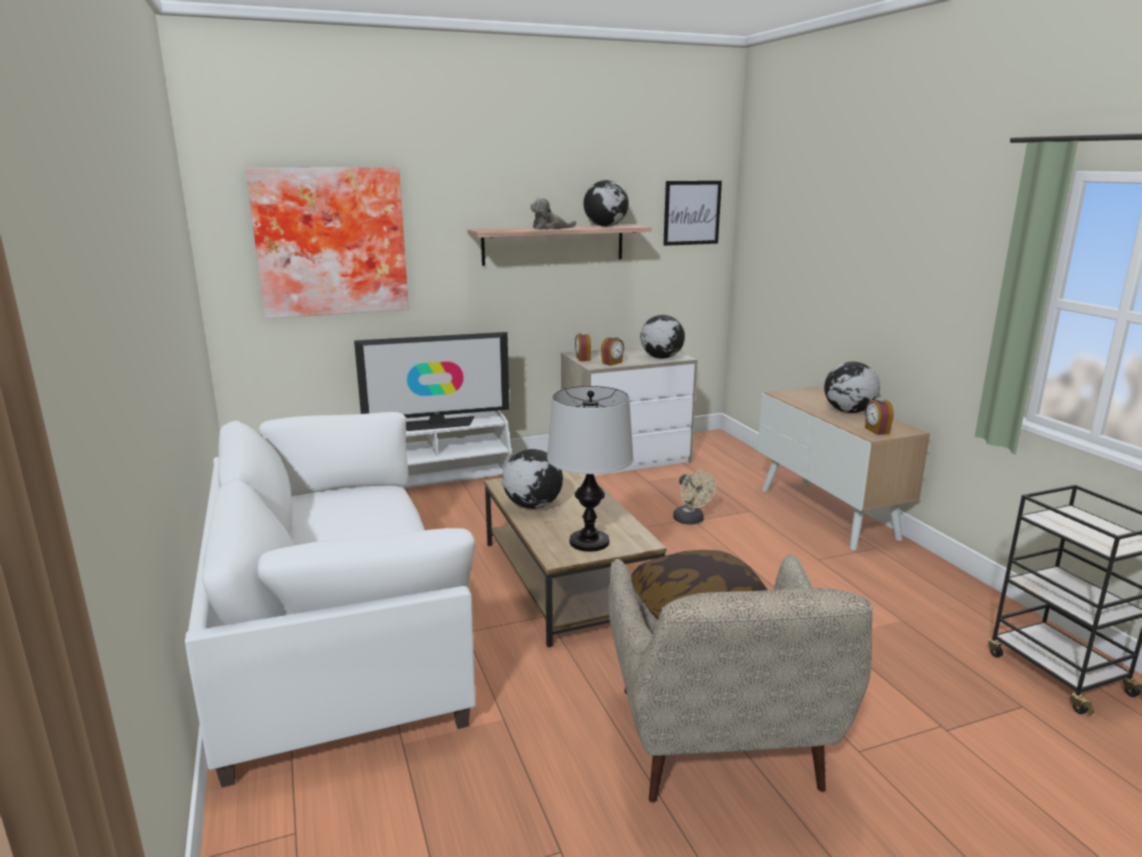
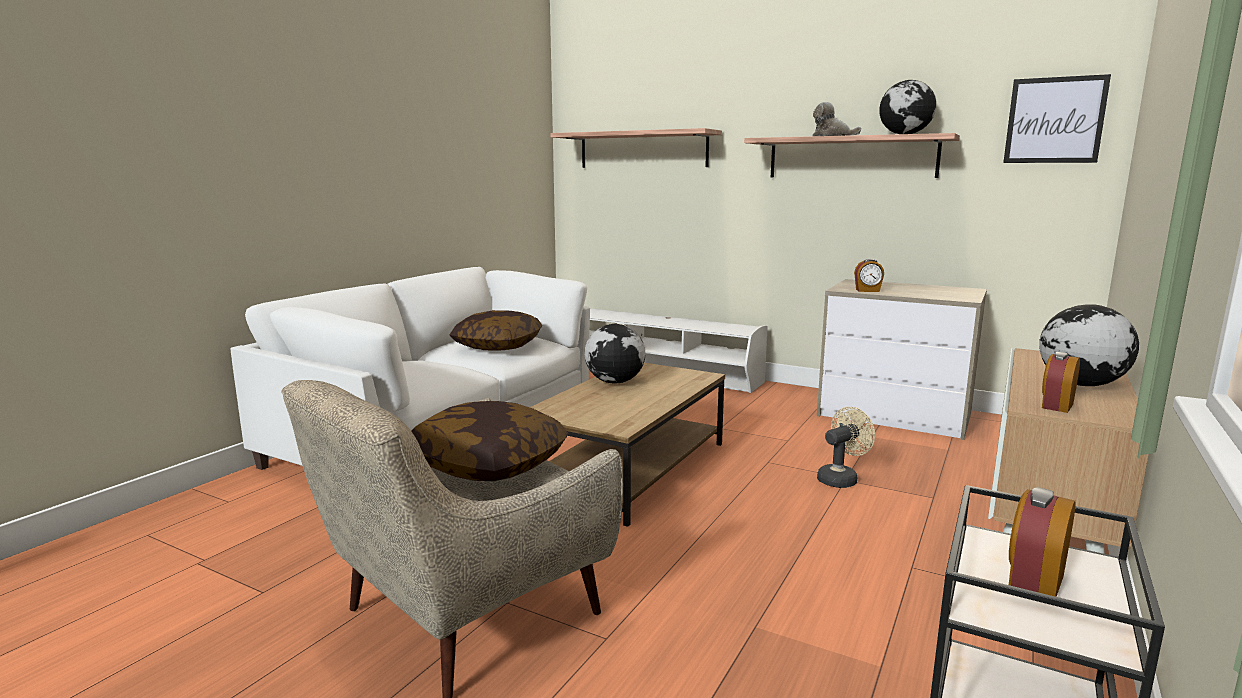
camera: 50 degrees right, 5 degrees down
(331, 242) = (642, 150): picture -> shelf
(361, 510) = (498, 346): none -> pillow
(437, 424) = (695, 325): television -> none
(582, 359) = (848, 284): alarm clock -> alarm clock (1034, 581)
(590, 542) = (586, 413): table lamp -> none
(661, 358) = (938, 295): globe -> none
(691, 521) = (841, 479): beige fan -> beige fan turned 150 degrees counterclockwise

